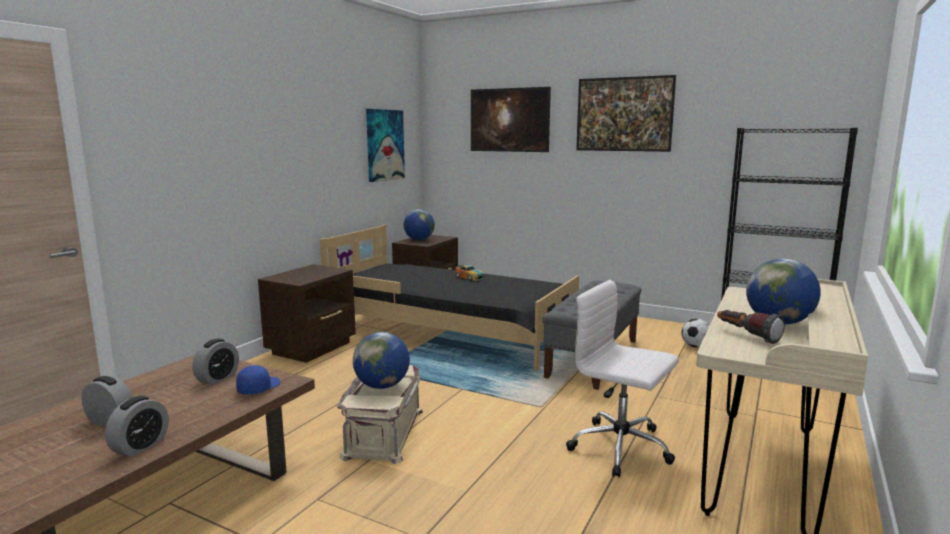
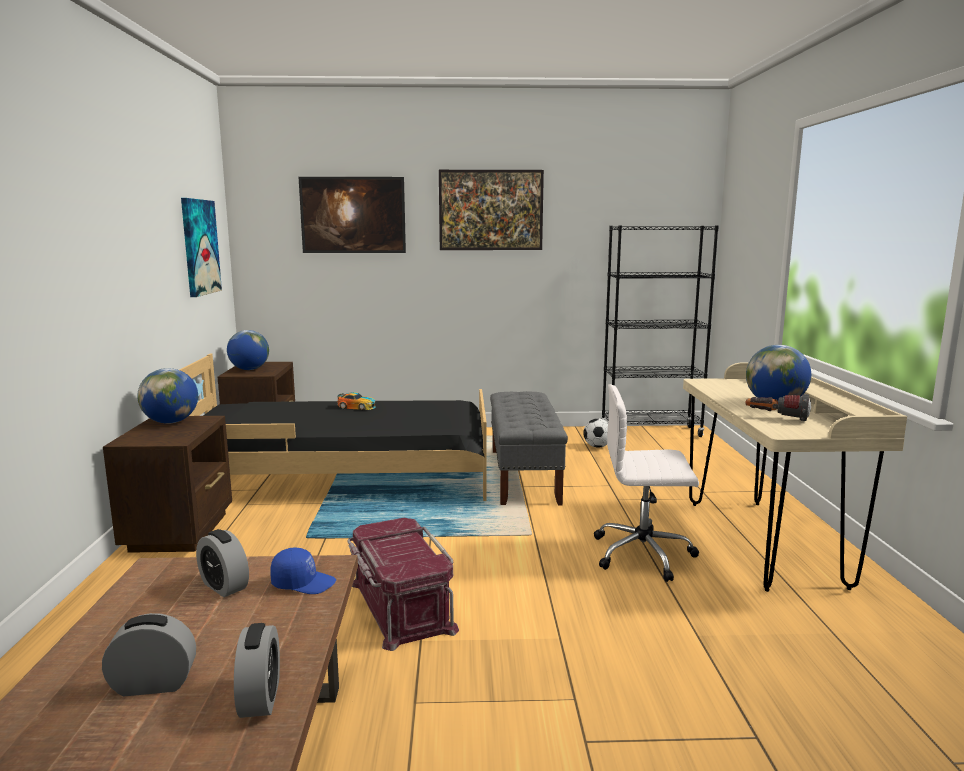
camera: 30 degrees left, 0 degrees up
(217, 378) = (224, 586): alarm clock -> alarm clock turned 135 degrees clockwise
(258, 388) = (303, 583): blue cap -> blue cap turned 105 degrees clockwise
(382, 386) = (400, 548): globe -> globe (171, 422)
(382, 432) = (399, 606): beige storage box -> red storage box

